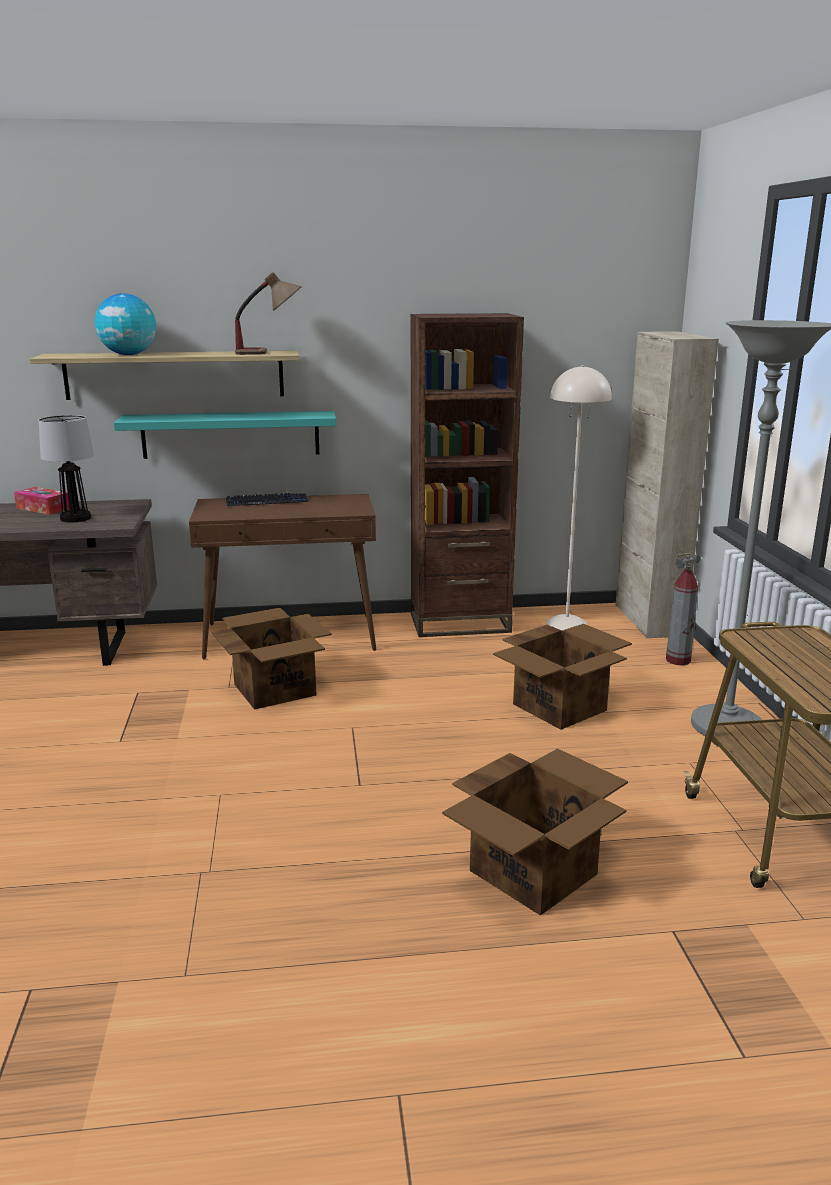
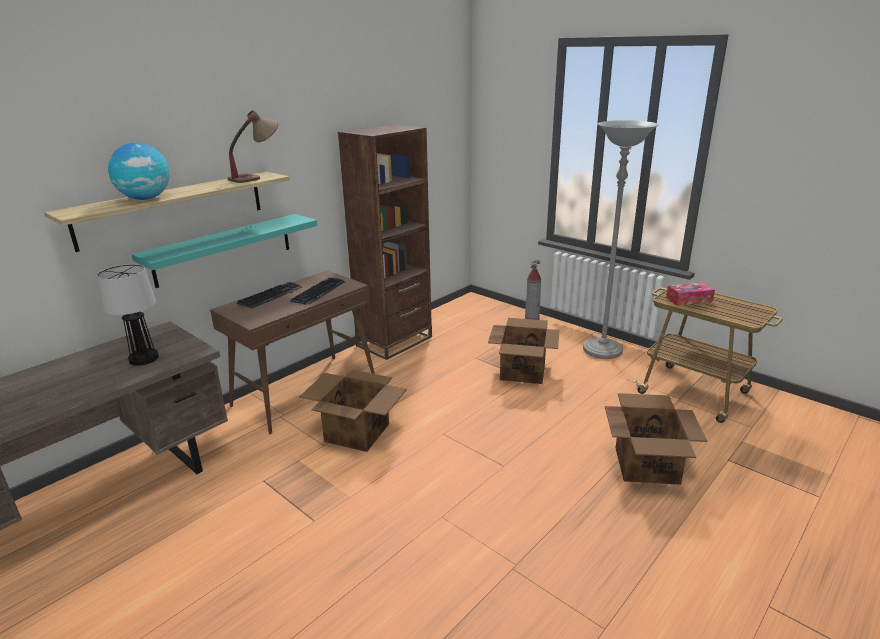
camera: 40 degrees left, 5 degrees up
(43, 508) = (86, 360): tissue box -> tissue box (689, 300)
(314, 509) = (319, 292): none -> keyboard
(567, 623) = (450, 320): beige floor lamp -> none
(648, 620) = (485, 304): beige cabinet -> none

